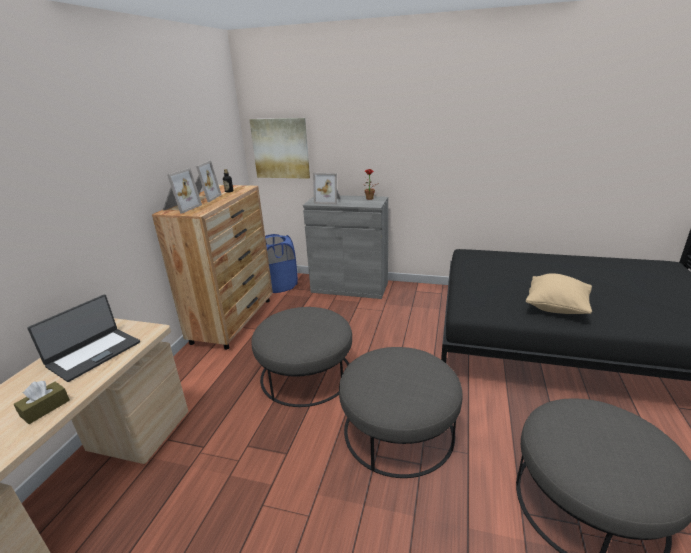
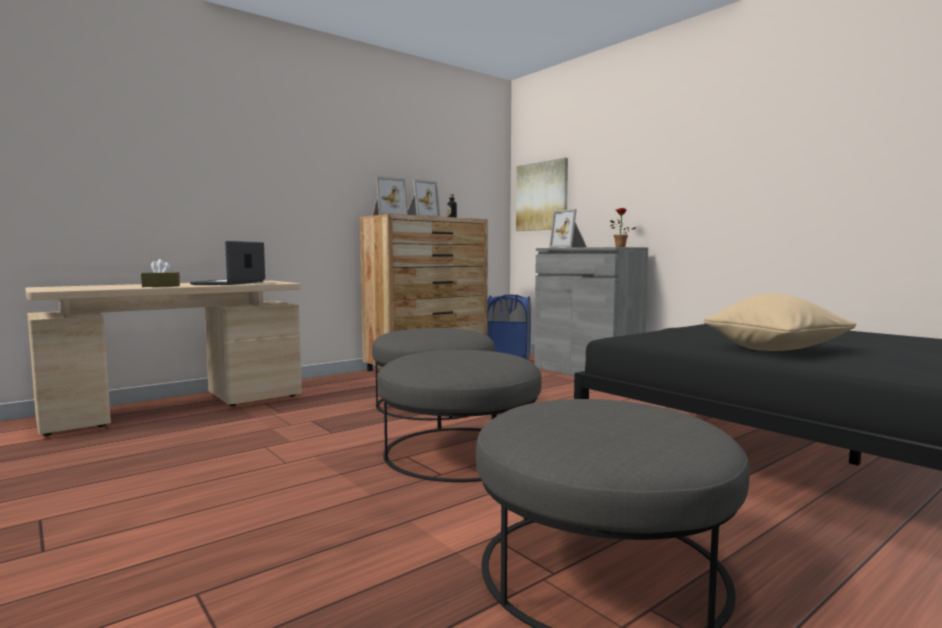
camera: 35 degrees right, 20 degrees down
(93, 354) = (230, 283): laptop -> laptop turned 120 degrees clockwise

